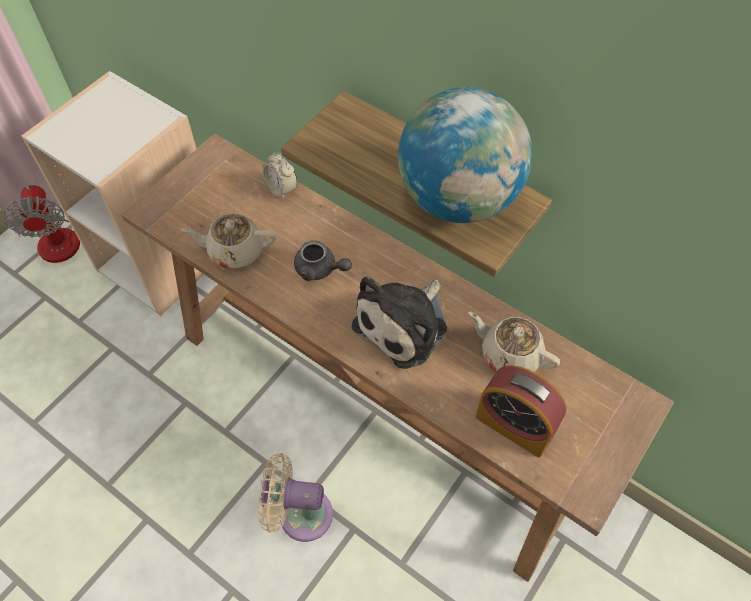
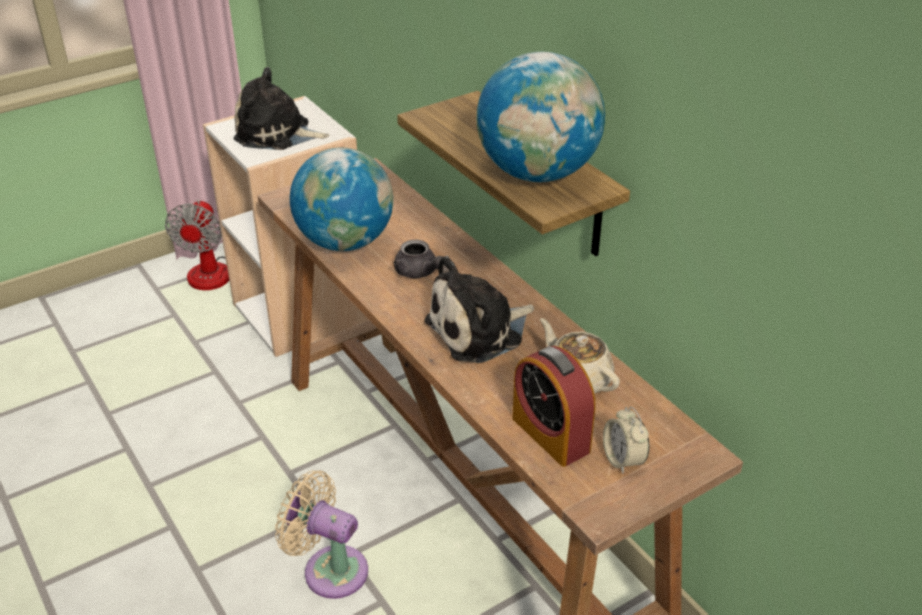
camera: 20 degrees right, 20 degrees down
(105, 131) = (276, 134): none -> plush toy
(235, 251) = (345, 242): beige teapot -> globe
(281, 189) = (416, 208): alarm clock -> alarm clock (623, 460)

